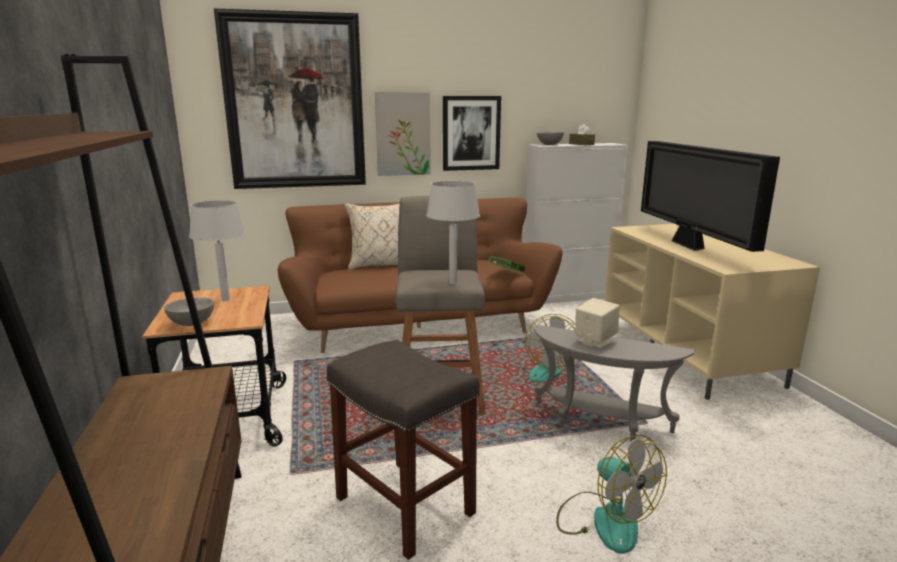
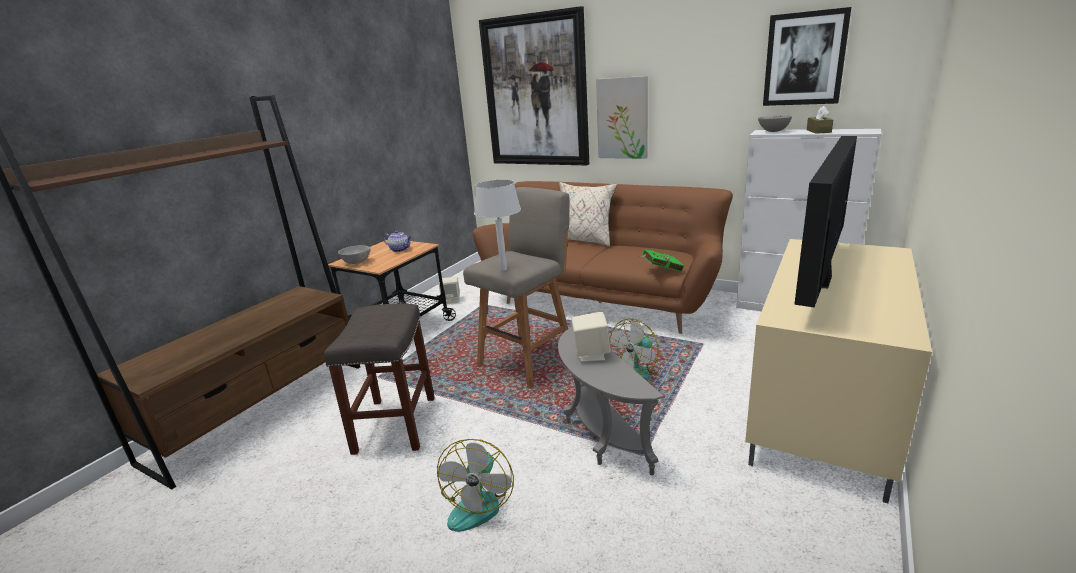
camera: 45 degrees right, 5 degrees up
(226, 299) = (400, 249): grey table lamp -> teapot
(242, 368) = (451, 300): none -> beige speaker
(471, 133) = (691, 117): picture -> picture (804, 59)

